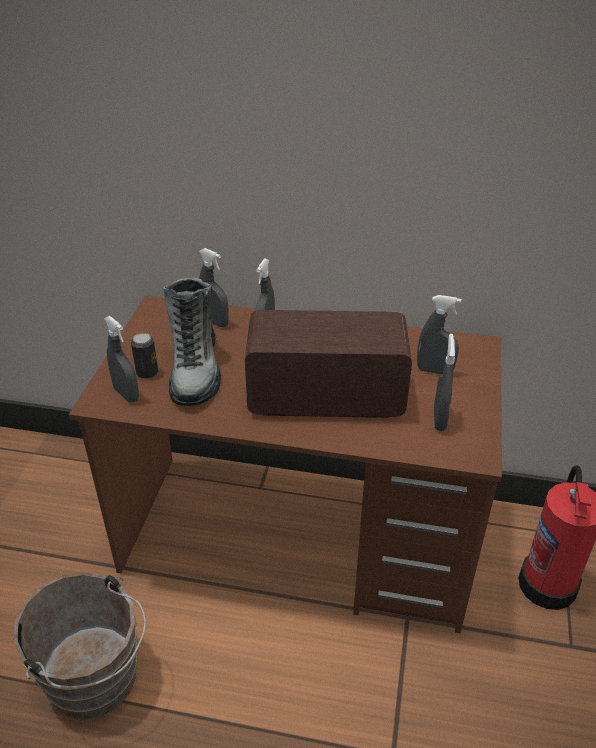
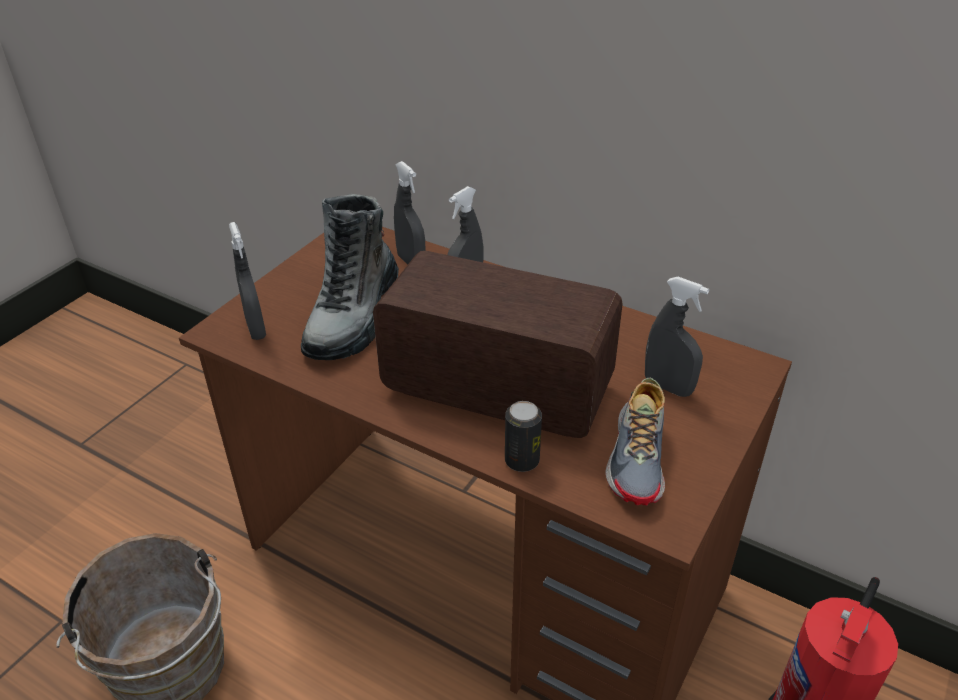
camera: 20 degrees right, 0 degrees up
(147, 373) = (295, 308): can -> can (522, 460)
(439, 419) = (639, 457): grey spray bottle -> shoe

